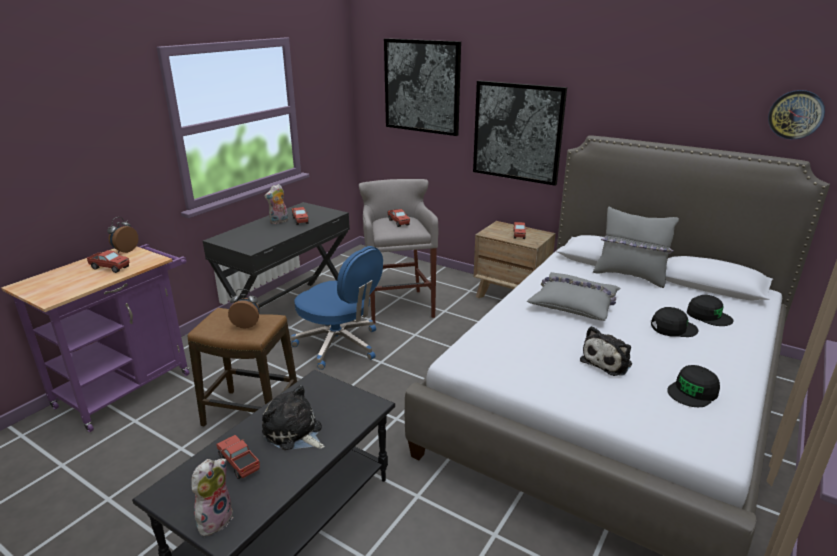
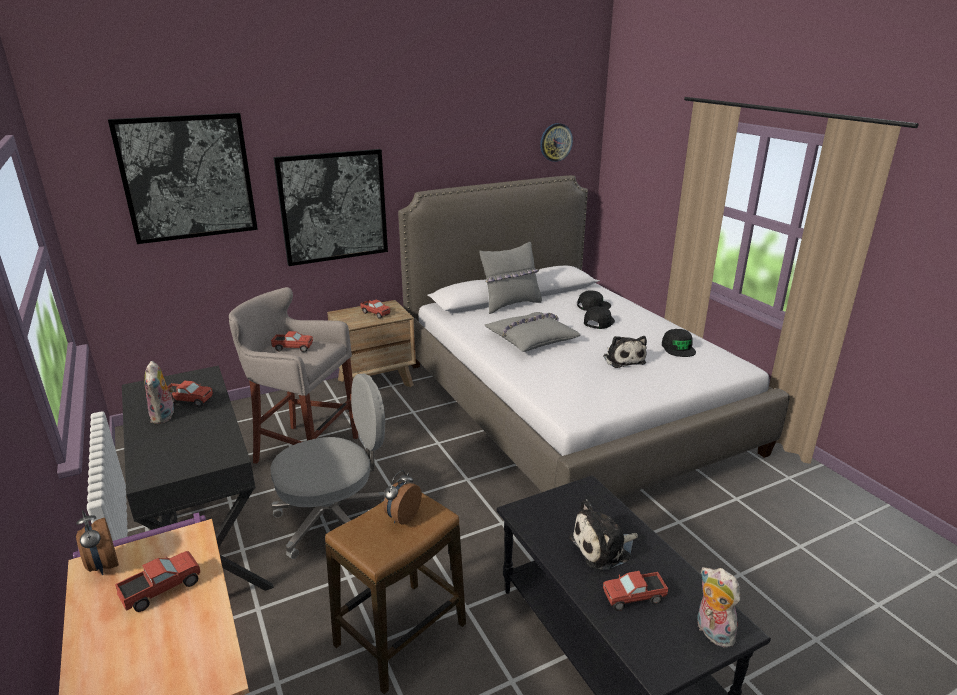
camera: 60 degrees left, 0 degrees up
(339, 345) = (334, 519): blue office chair -> grey office chair

